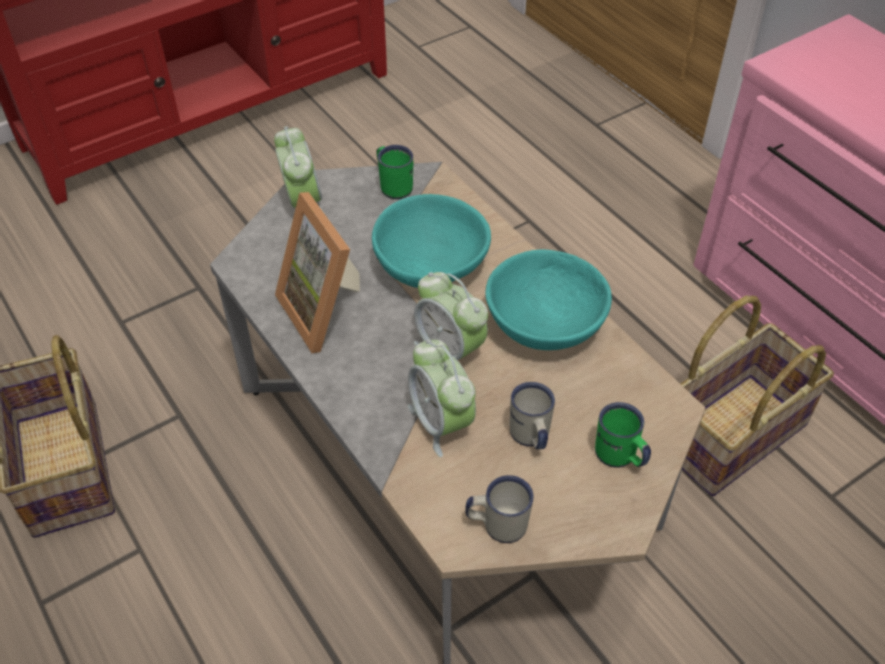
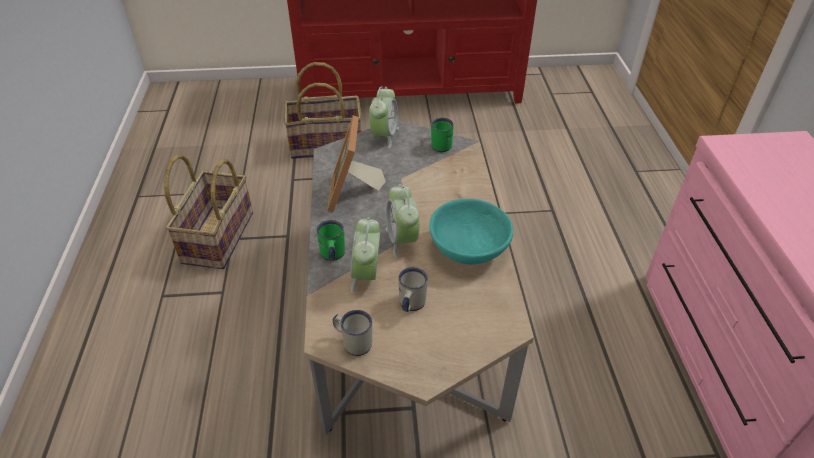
camera: 30 degrees right, 5 degrees down
(430, 267) = (426, 193): turquoise bowl -> none
(620, 457) = (454, 340): green mug -> green mug (332, 256)
(730, 433) = (599, 387): basket -> basket (326, 144)

